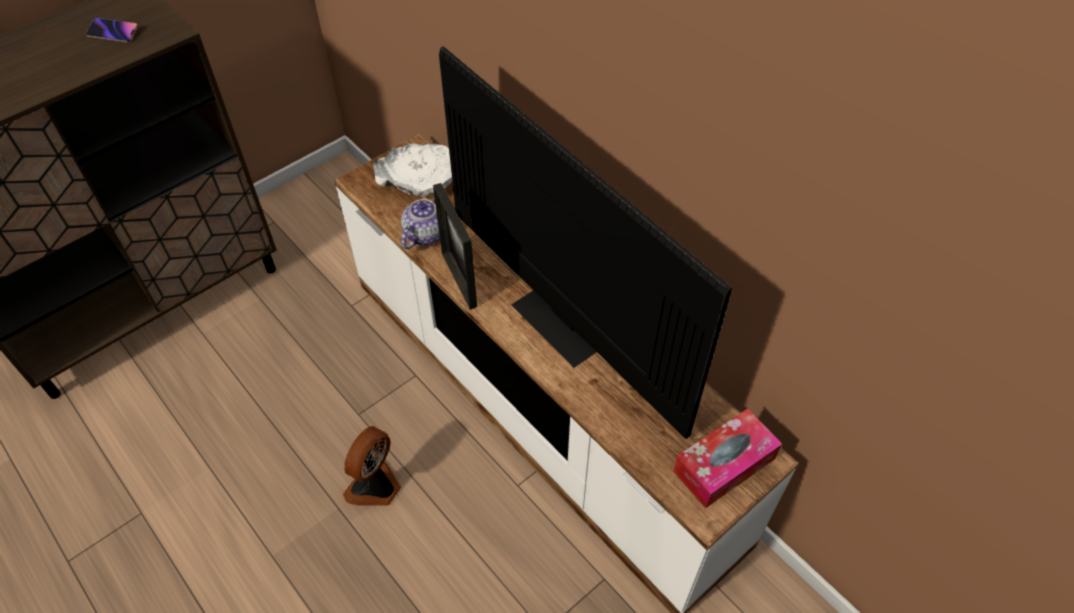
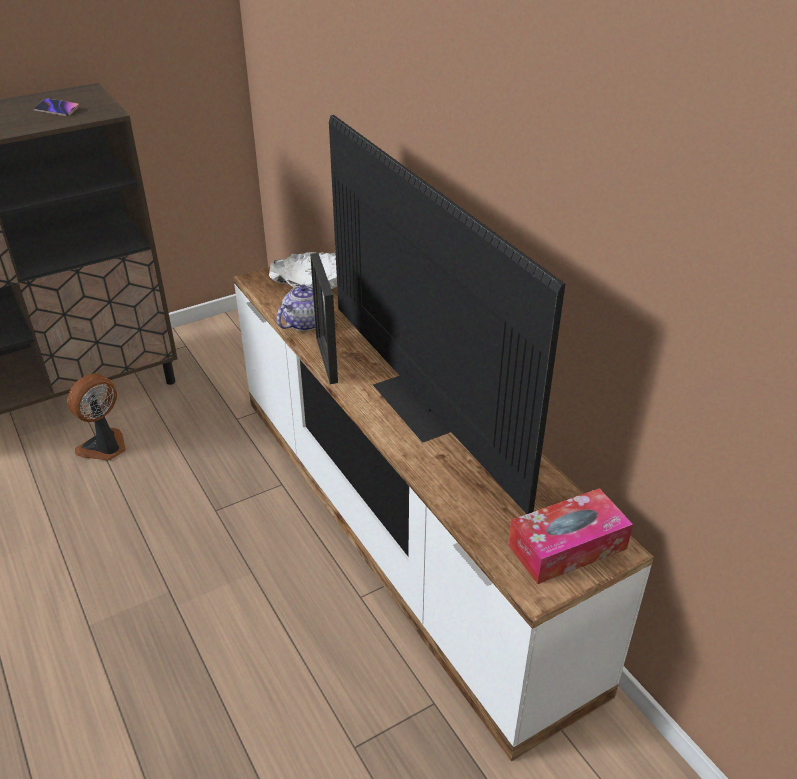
camera: 10 degrees right, 15 degrees down
(376, 486) = (213, 577): fan -> fan (105, 447)

